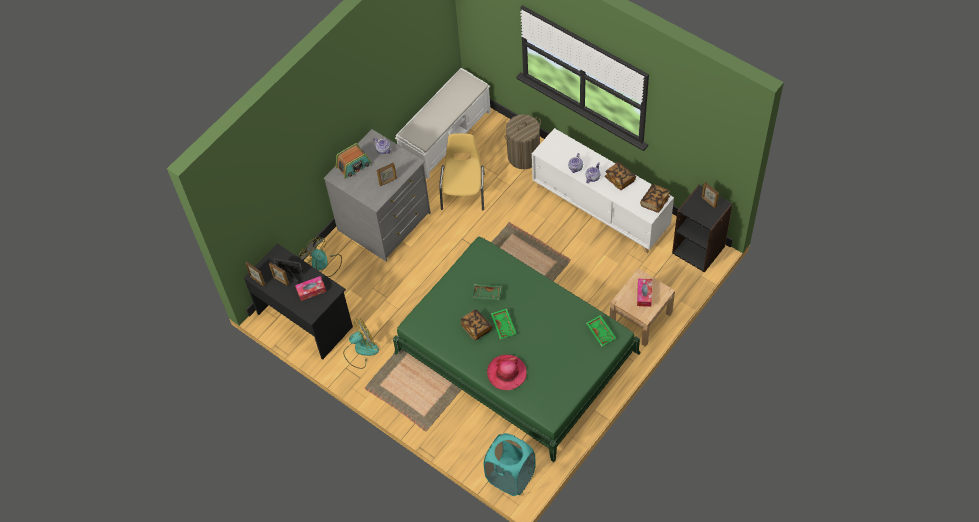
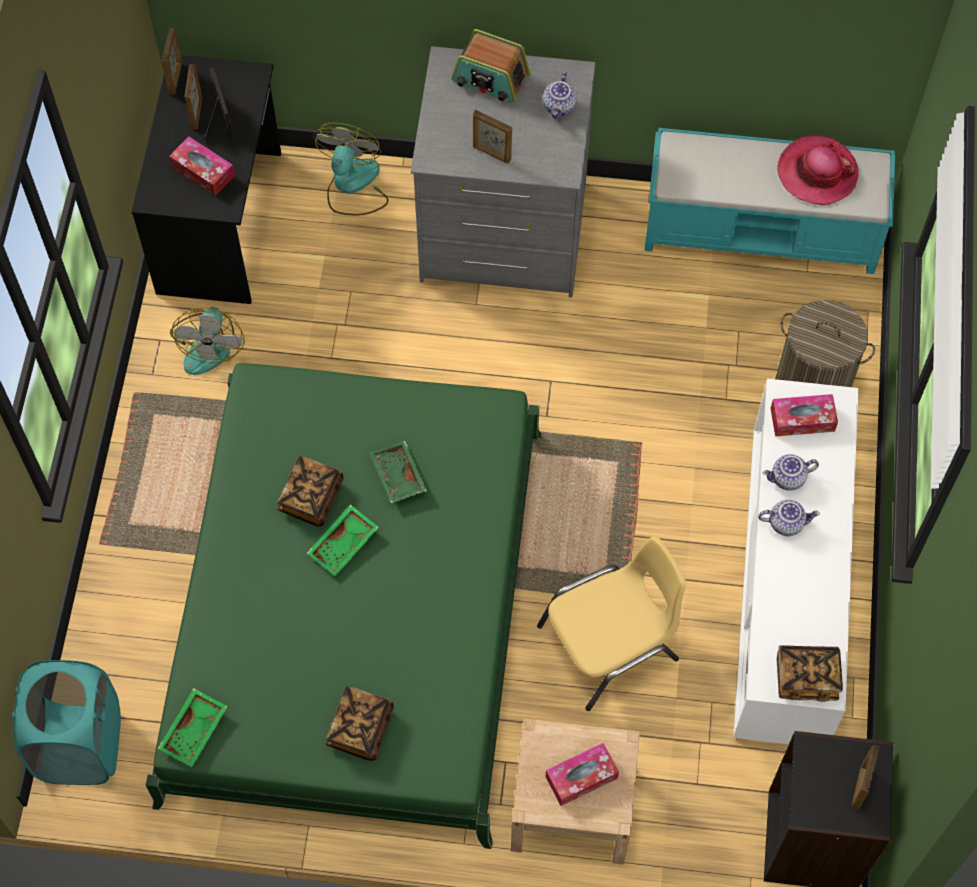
camera: 55 degrees right, 5 degrees up
(361, 350) = (209, 344): fan -> fan turned 60 degrees clockwise
(446, 136) = (763, 230): white bench -> turquoise bench
(464, 191) = (659, 326): yellow chair -> yellow chair (611, 643)
(506, 373) = (238, 607): hat -> hat (817, 173)
(555, 151) = (802, 420): none -> tissue box
(601, 332) = (435, 737): green tray -> green tray (195, 731)
(620, 179) = (816, 579): book -> book (360, 729)

